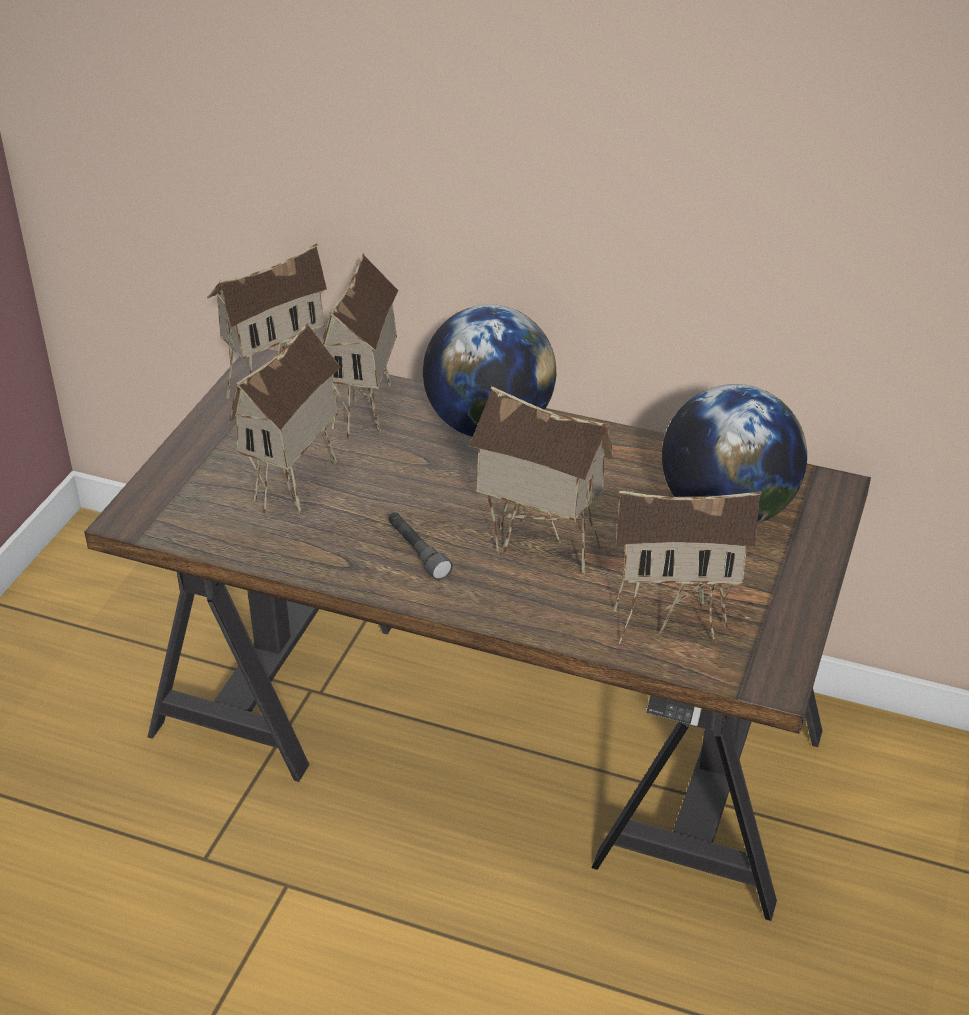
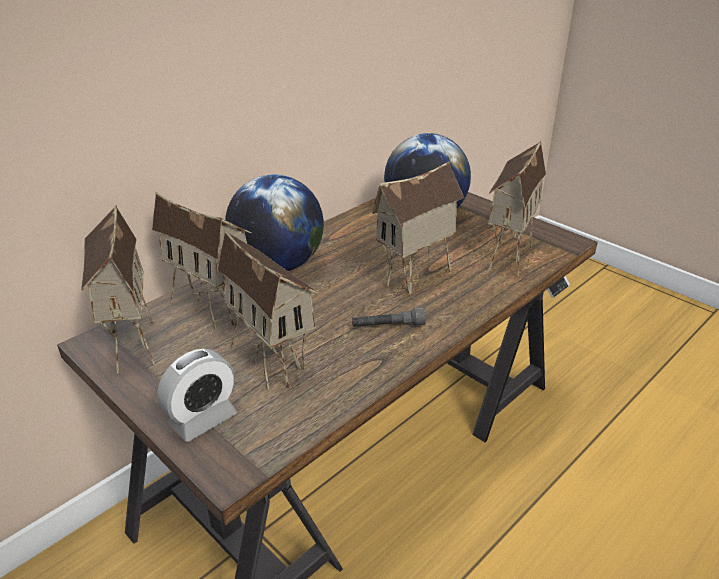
camera: 65 degrees left, 5 degrees down
(189, 476) = (203, 419): none -> alarm clock

